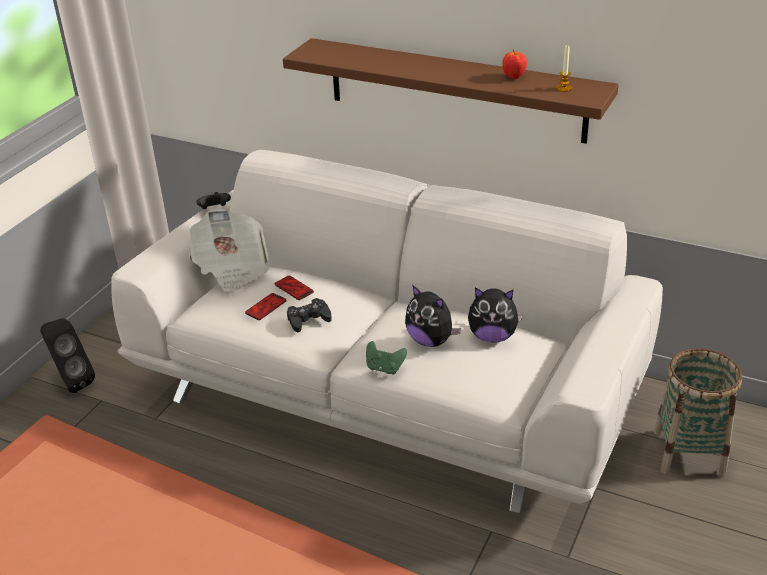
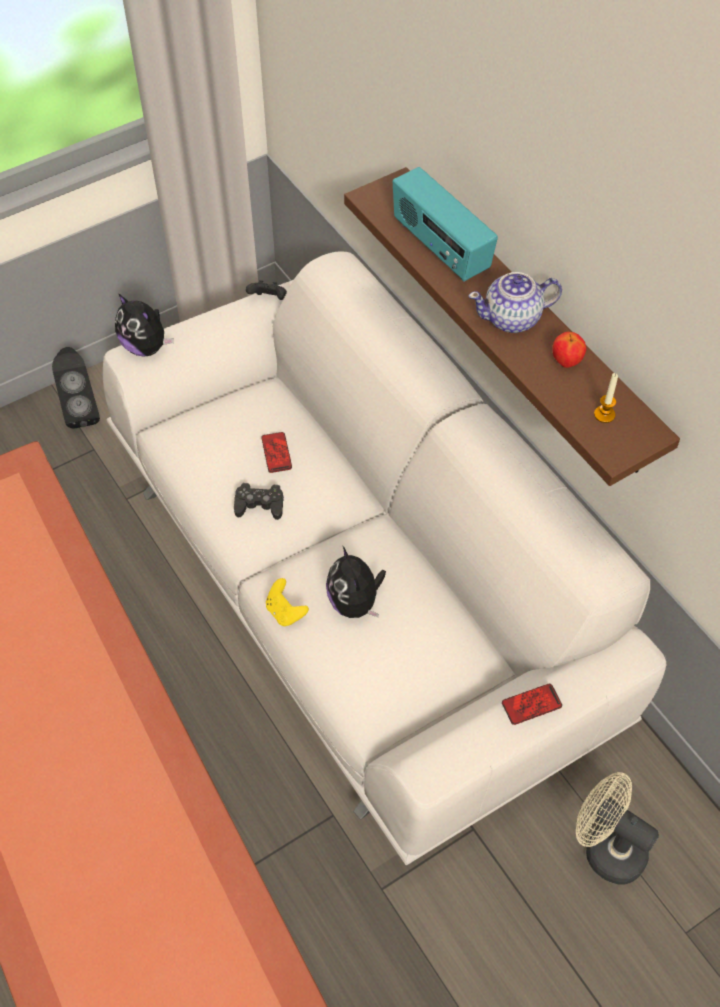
camera: 30 degrees right, 20 degrees up
(231, 268) = (239, 390): newspaper -> none
(266, 307) = (231, 465): phone -> phone (531, 704)
(376, 60) = (440, 249): none -> radio
(384, 368) = (285, 612): green game controller -> yellow game controller
(459, 72) = (512, 319): none -> teapot
(492, 336) = (424, 630): plush toy -> plush toy (146, 347)
(689, 453) = (606, 848): basket -> beige fan

